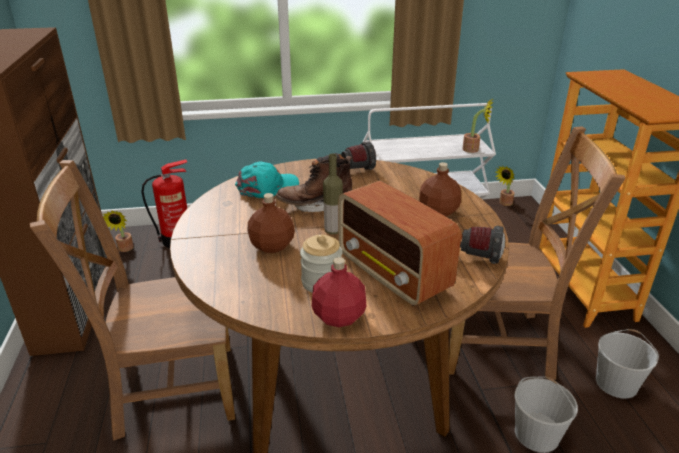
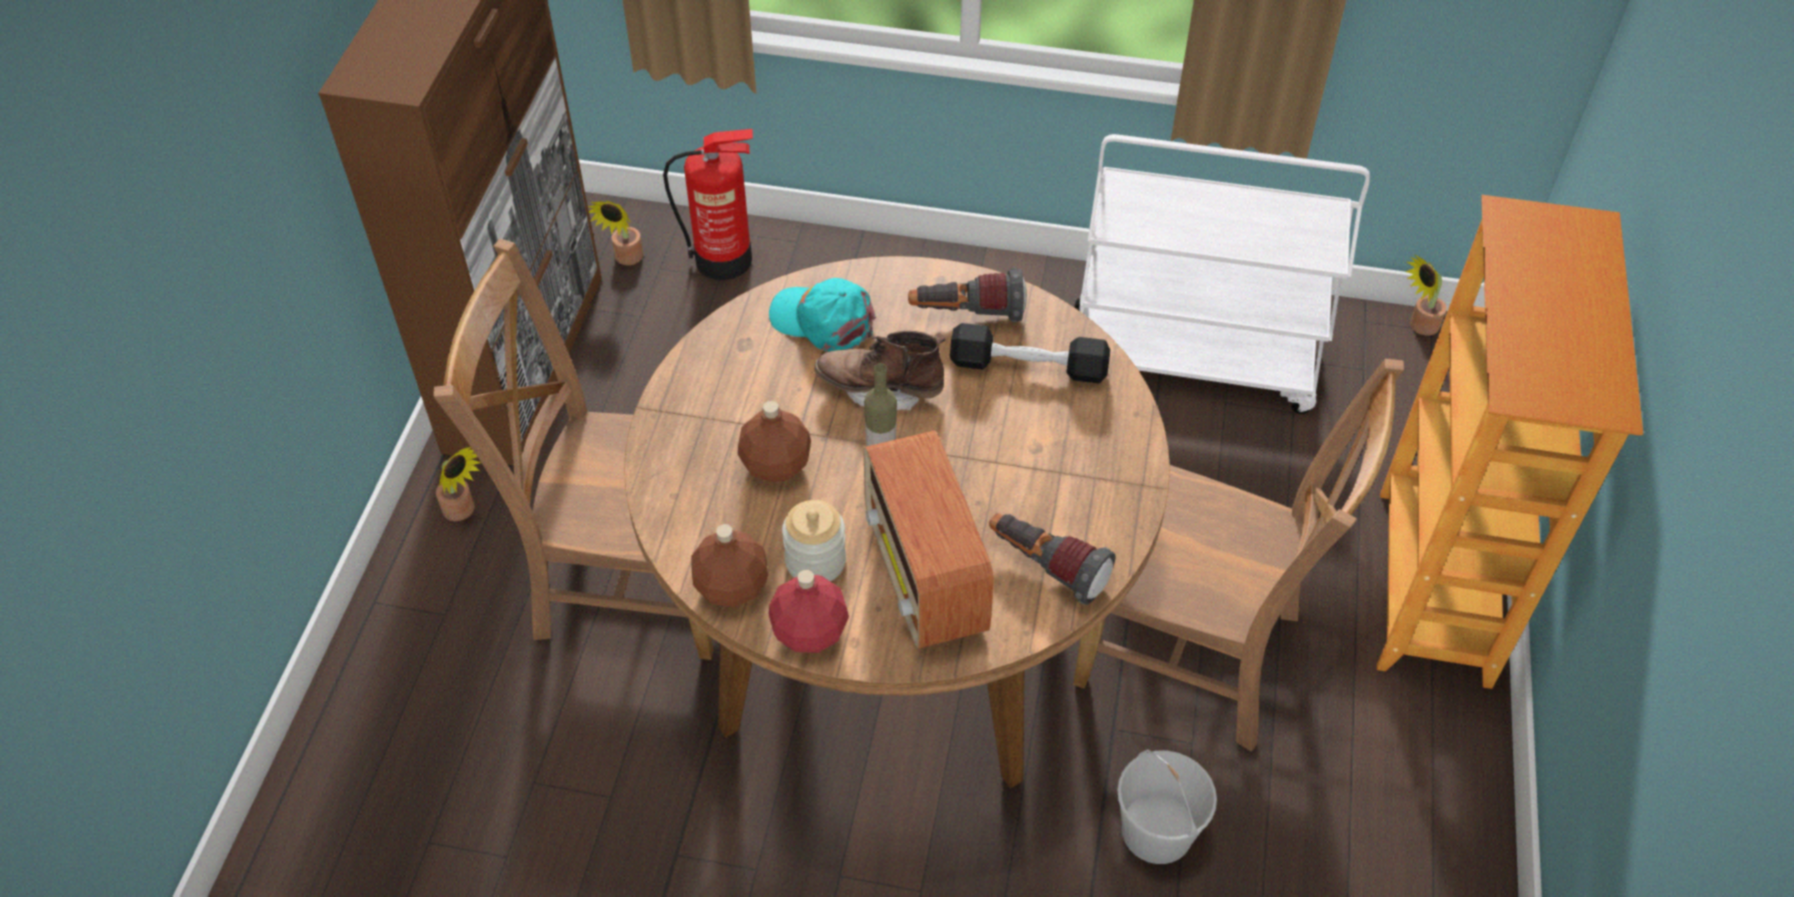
camera: 20 degrees right, 20 degrees up
(267, 187) = (823, 321): turquoise cap -> turquoise cap turned 135 degrees counterclockwise
(388, 184) = (1028, 366): none -> black dumbbell
(438, 211) = (1073, 458): brown bottle -> brown bottle (732, 586)
(474, 149) = (1311, 253): potted plant -> potted plant (463, 512)
(617, 383) = (1354, 791): white bucket -> none

